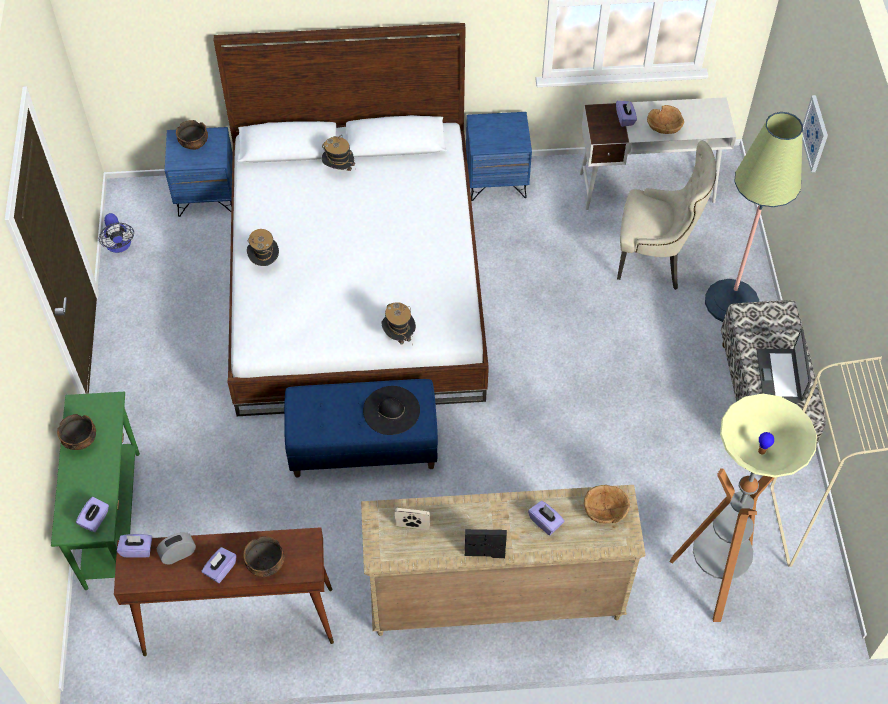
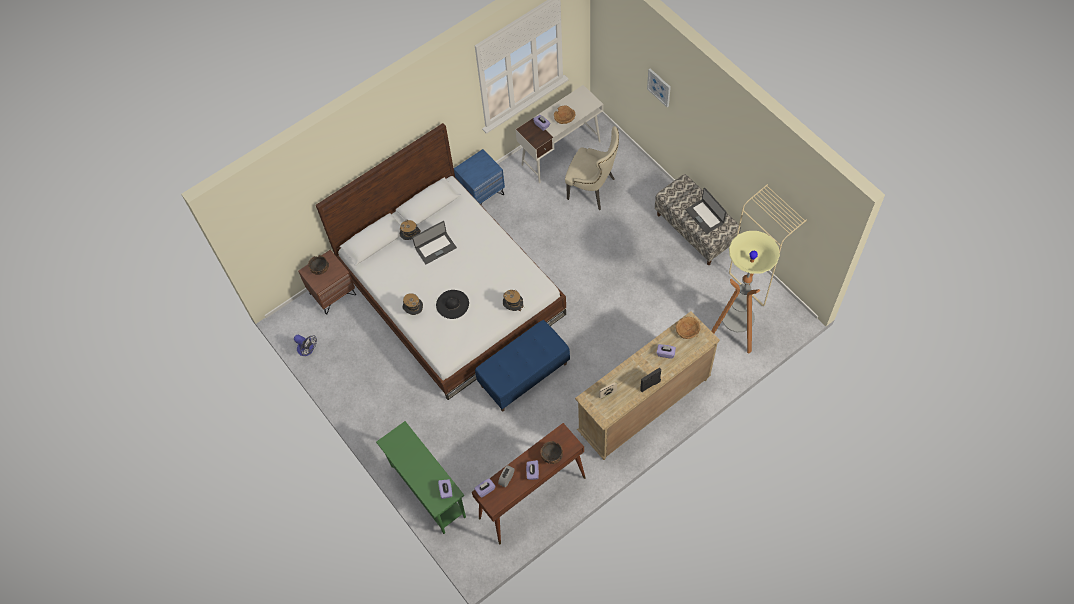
camera: 30 degrees left, 5 degrees up
(81, 440) = (404, 458): bowl -> none
(207, 196) = (332, 294): blue nightstand -> brown nightstand
(359, 199) = (435, 248): none -> laptop
(391, 410) = (536, 347): black hat -> black hat (452, 304)
(654, 258) = (592, 189): beige chair -> beige chair turned 45 degrees clockwise
(731, 302) = (646, 190): floor lamp -> none

